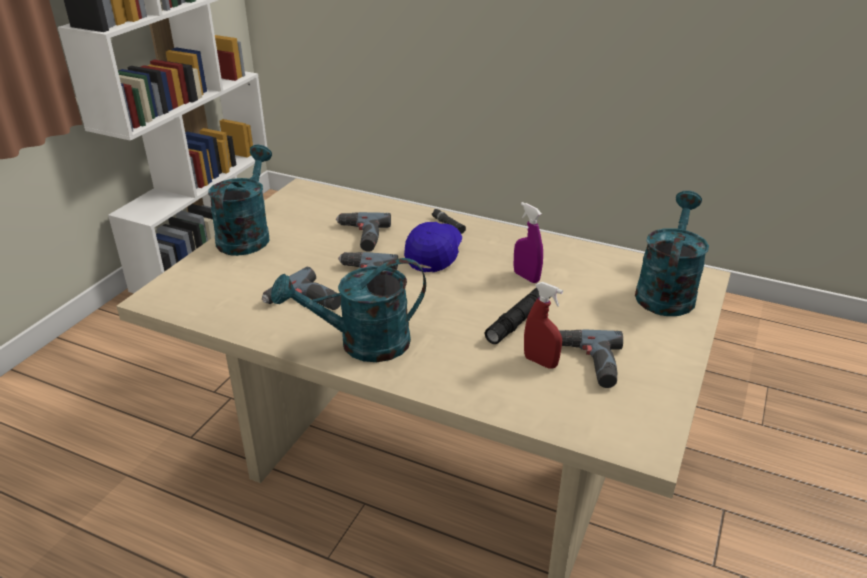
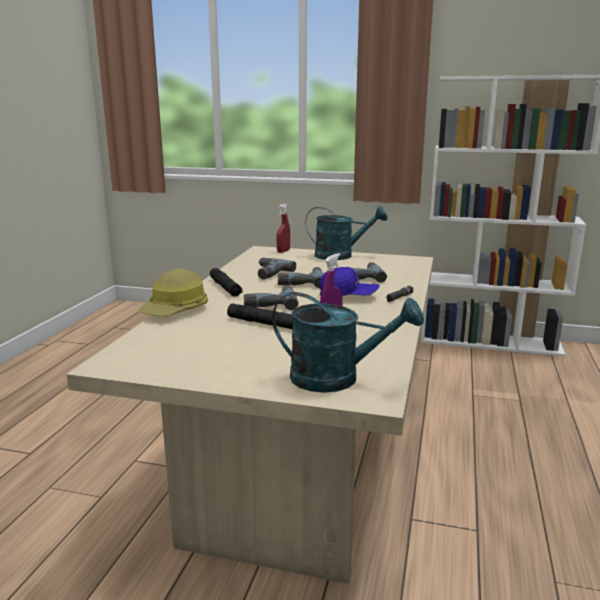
camera: 80 degrees right, 15 degrees down
(362, 344) = (225, 288): turquoise watering can -> black flashlight
(453, 392) = (176, 310): none -> hard hat
(540, 362) = (210, 331): red spray bottle -> red spray bottle (283, 251)
(588, 363) = (210, 346): power drill -> power drill (270, 303)

